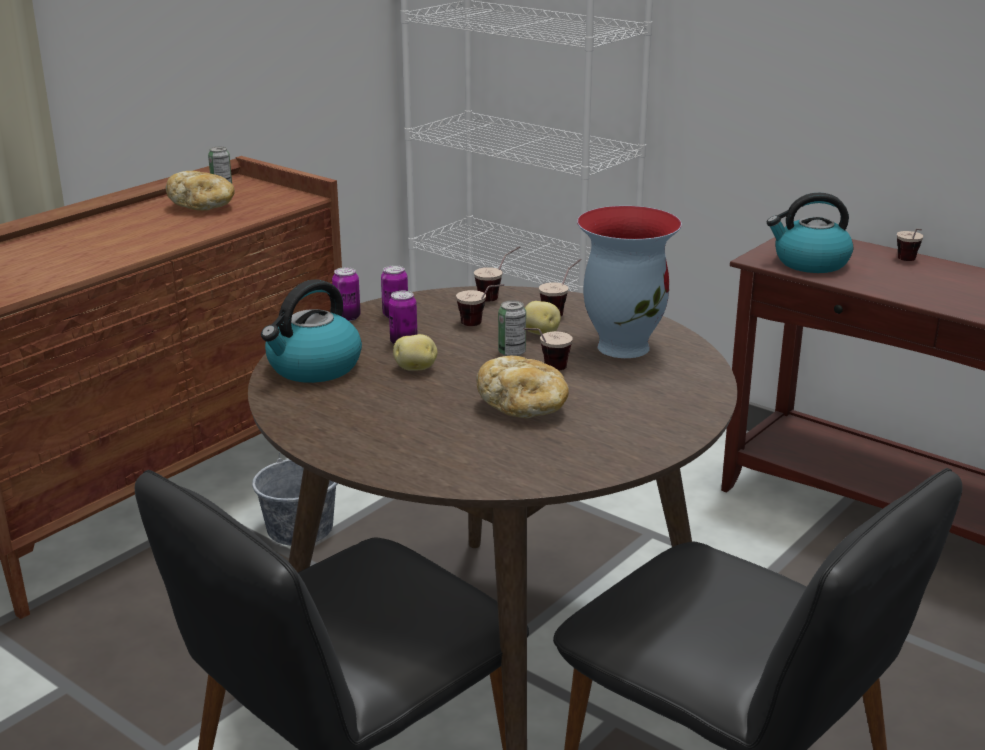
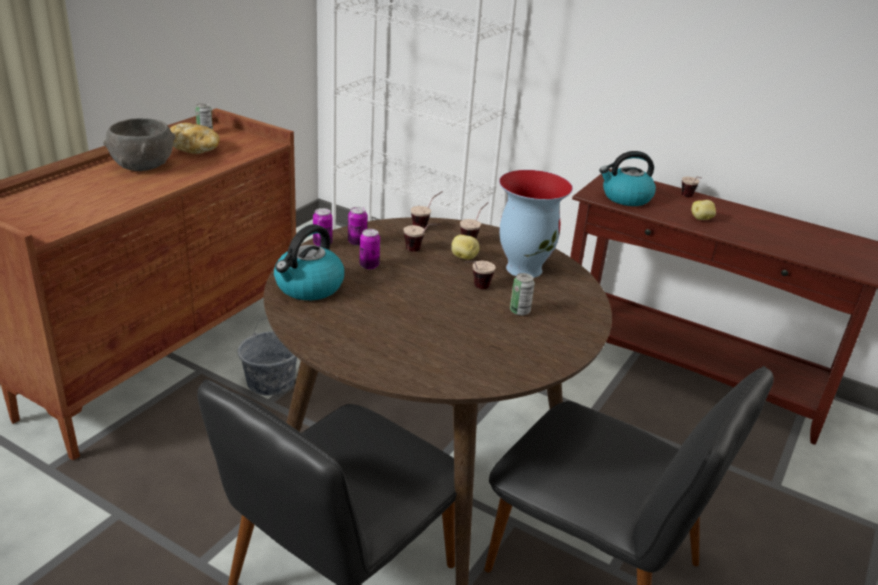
camera: 10 degrees left, 5 degrees up
(129, 225) = (143, 166): none -> grey bowl
(416, 369) = (383, 288): potato -> potato (701, 219)
(512, 352) = (448, 274): can -> can (519, 311)
(524, 407) = (468, 320): bread -> none

